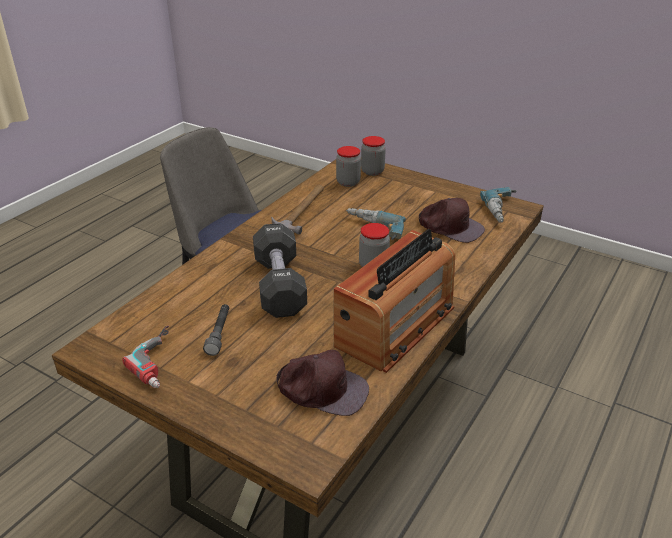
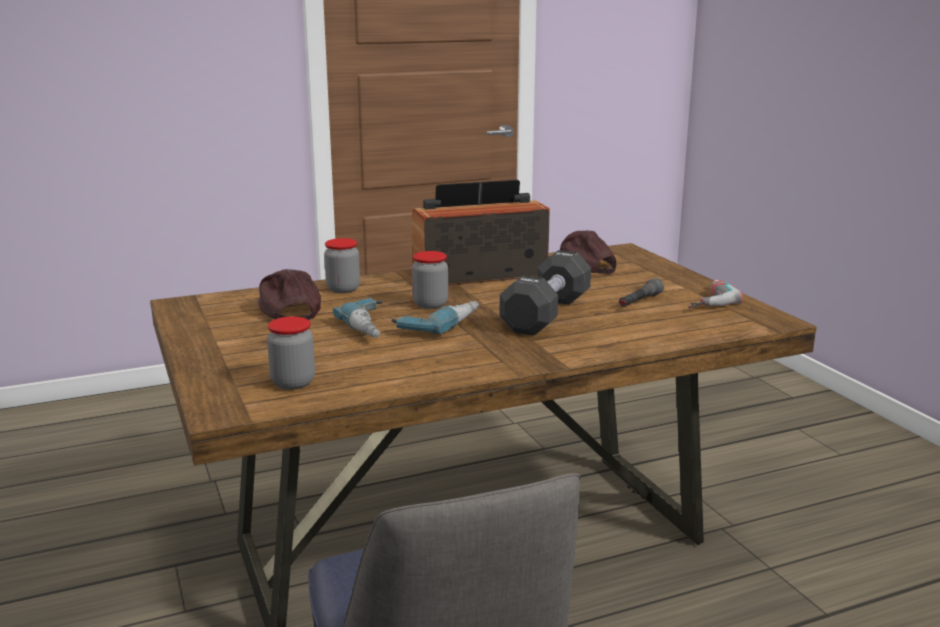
camera: 145 degrees left, 15 degrees down
(302, 210) = (419, 368): hammer -> none
(372, 171) = (227, 387): jar -> jar (343, 289)
(504, 211) = (202, 305): power drill -> power drill (437, 324)

